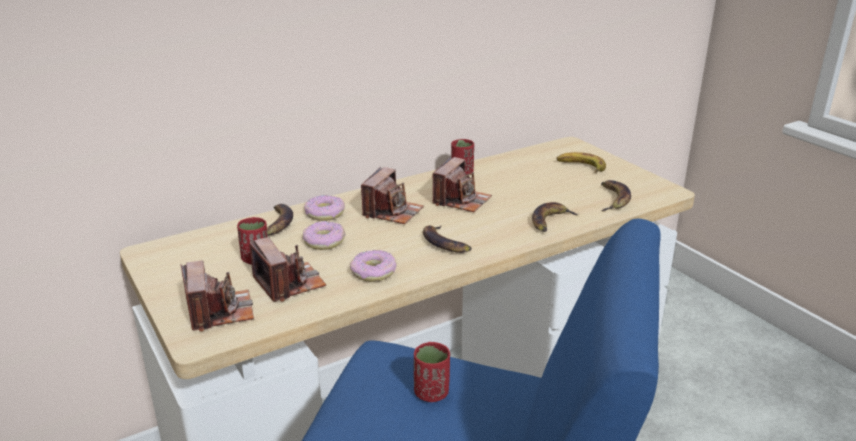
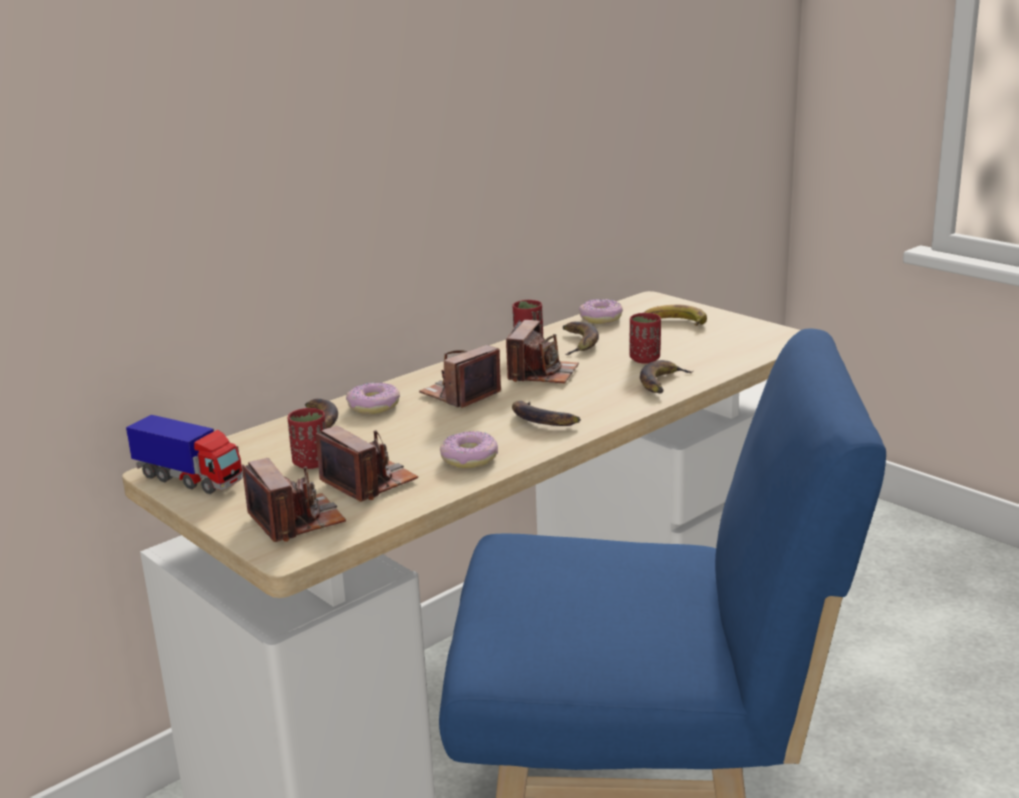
camera: 10 degrees left, 5 degrees down
(163, 261) = (190, 479): none -> toy truck
(324, 241) = (389, 435): donut -> donut (600, 318)
(392, 212) = (460, 395): camera -> camera turned 150 degrees counterclockwise
(431, 393) = (591, 570): red cup -> red cup (645, 359)
(613, 199) = (728, 352): banana -> banana (578, 342)

